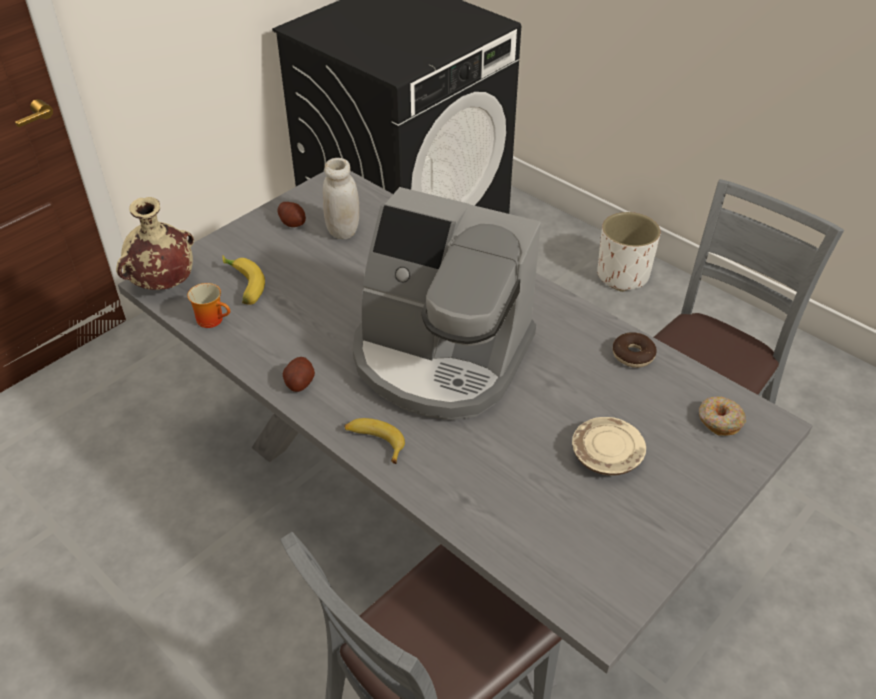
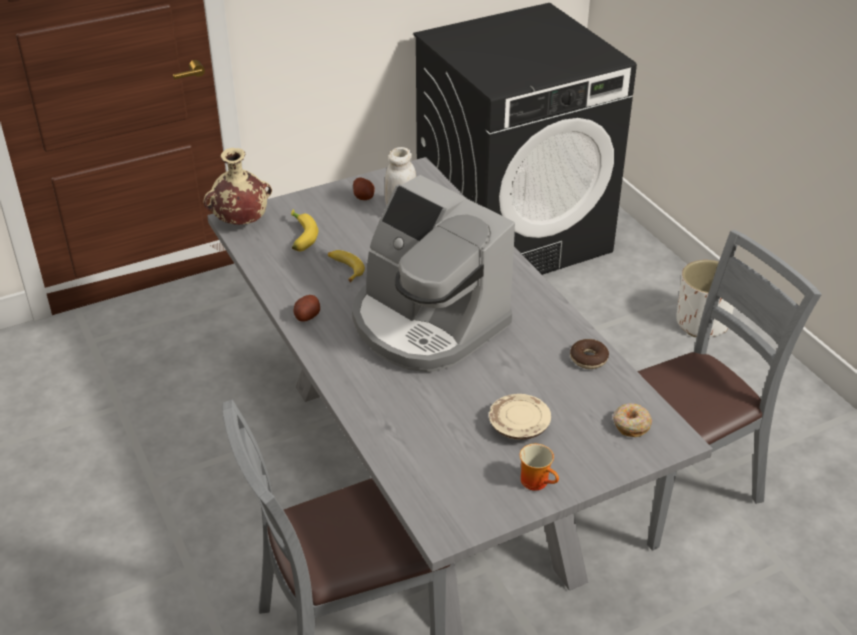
camera: 20 degrees right, 5 degrees down
(213, 319) = (266, 256): mug -> mug (538, 481)
(374, 442) = (341, 371): banana -> banana (345, 268)

